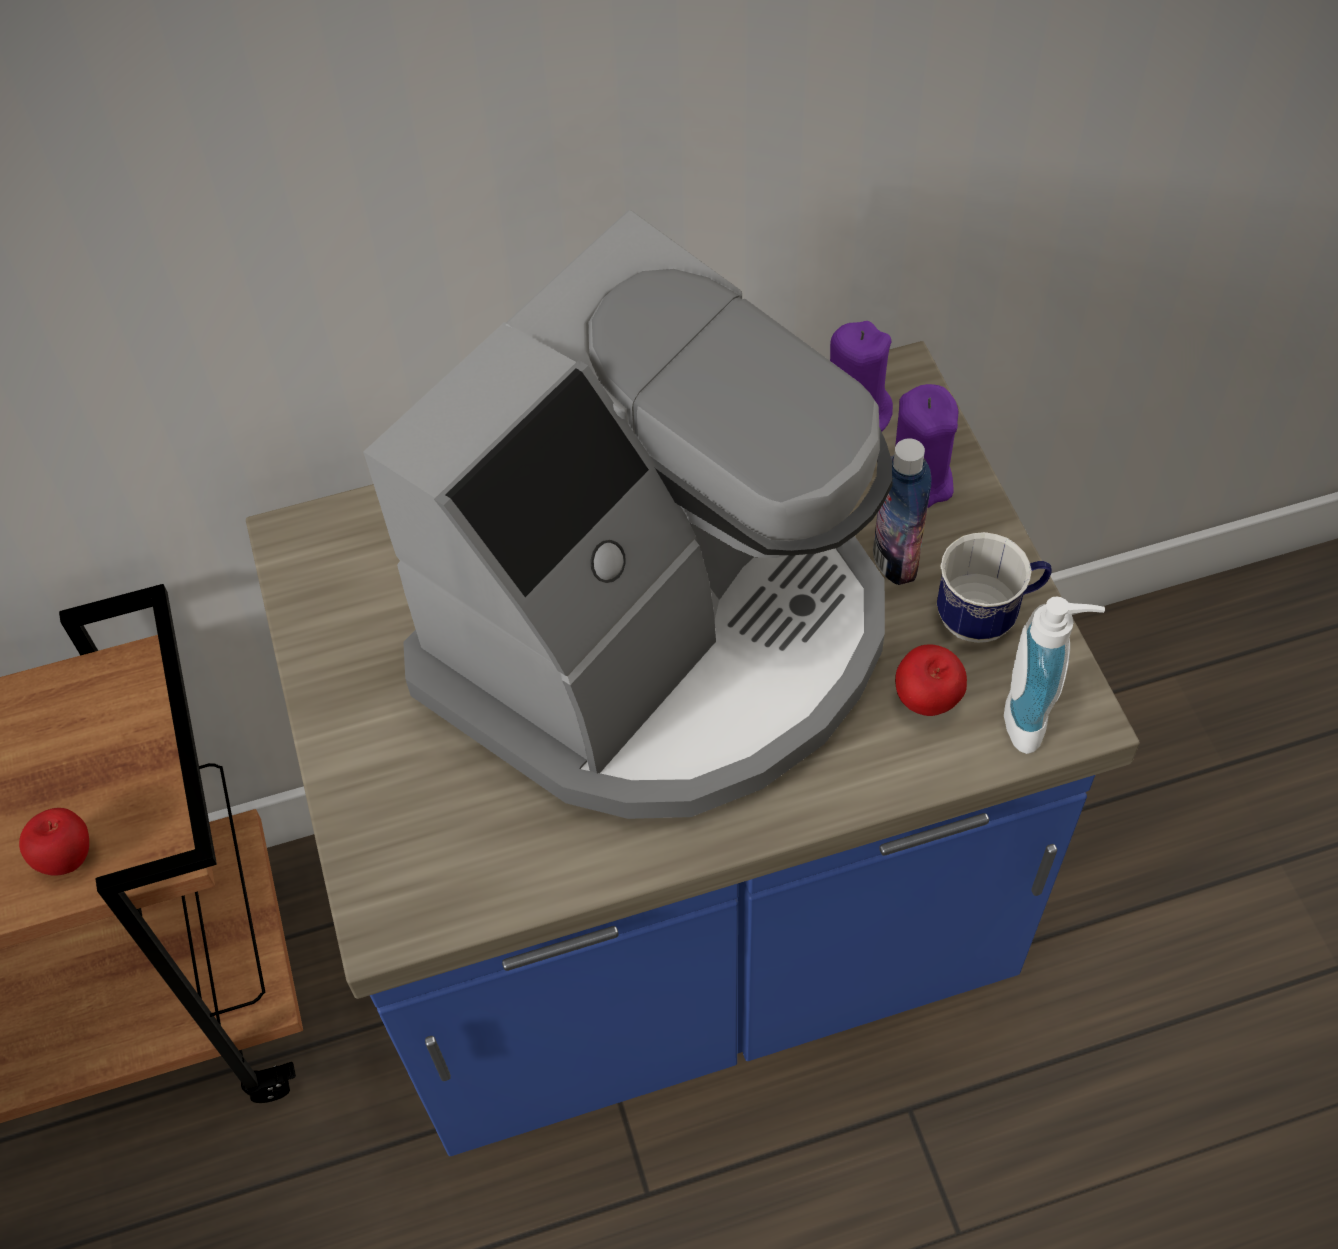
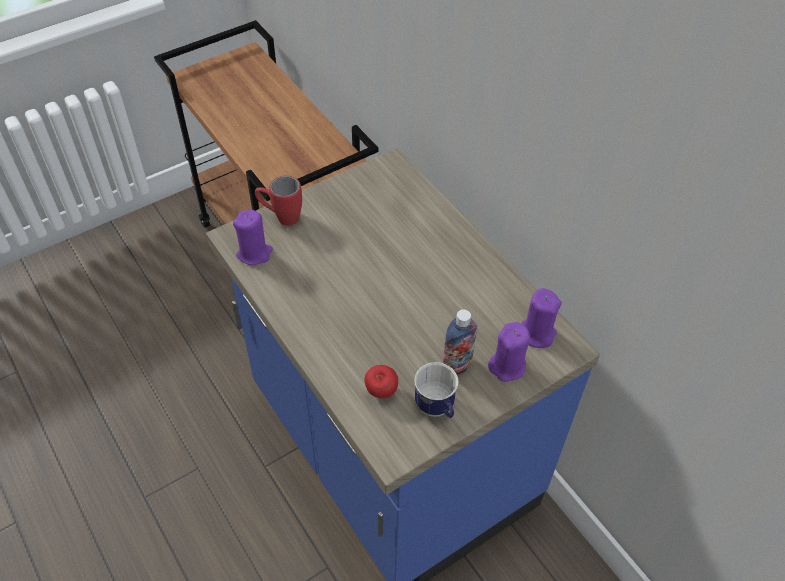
camera: 70 degrees right, 5 degrees down
(68, 857) = (267, 168): apple -> none
(368, 799) = (281, 217): none -> red mug
(464, 877) = (254, 253): none -> purple candle
(661, 640) = (382, 288): coffee machine -> none
(1035, 718) = (385, 437): soap dispenser -> none

